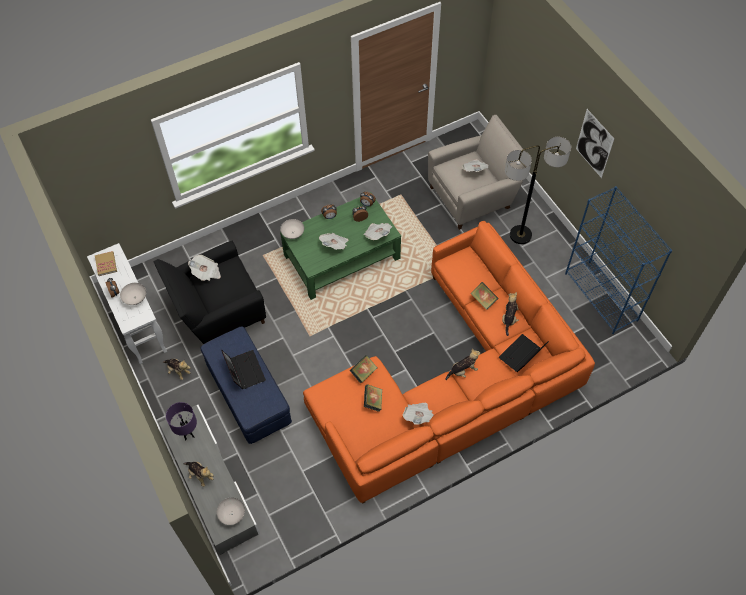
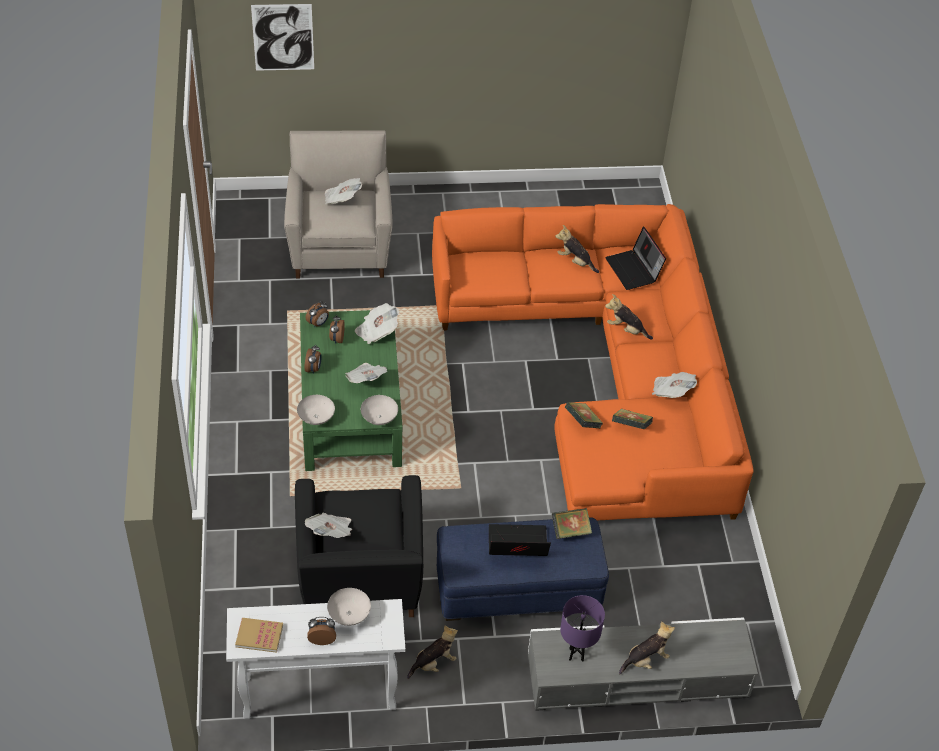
camera: 70 degrees left, 10 degrees down
(232, 514) = (719, 639): white bowl -> white bowl (379, 417)
(463, 371) = (626, 330): plush toy -> plush toy turned 60 degrees counterclockwise
(483, 300) = (537, 272): book -> book (570, 531)
(520, 235) = (429, 226): floor lamp -> none
(594, 143) = (456, 37): picture -> picture (283, 37)
(601, 297) = (560, 196): blue bookcase -> none

